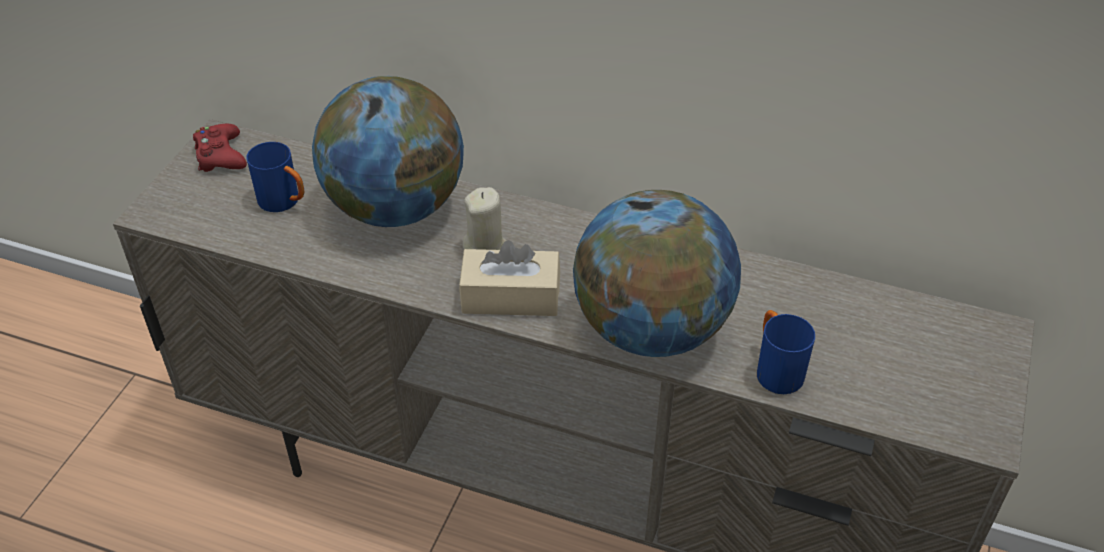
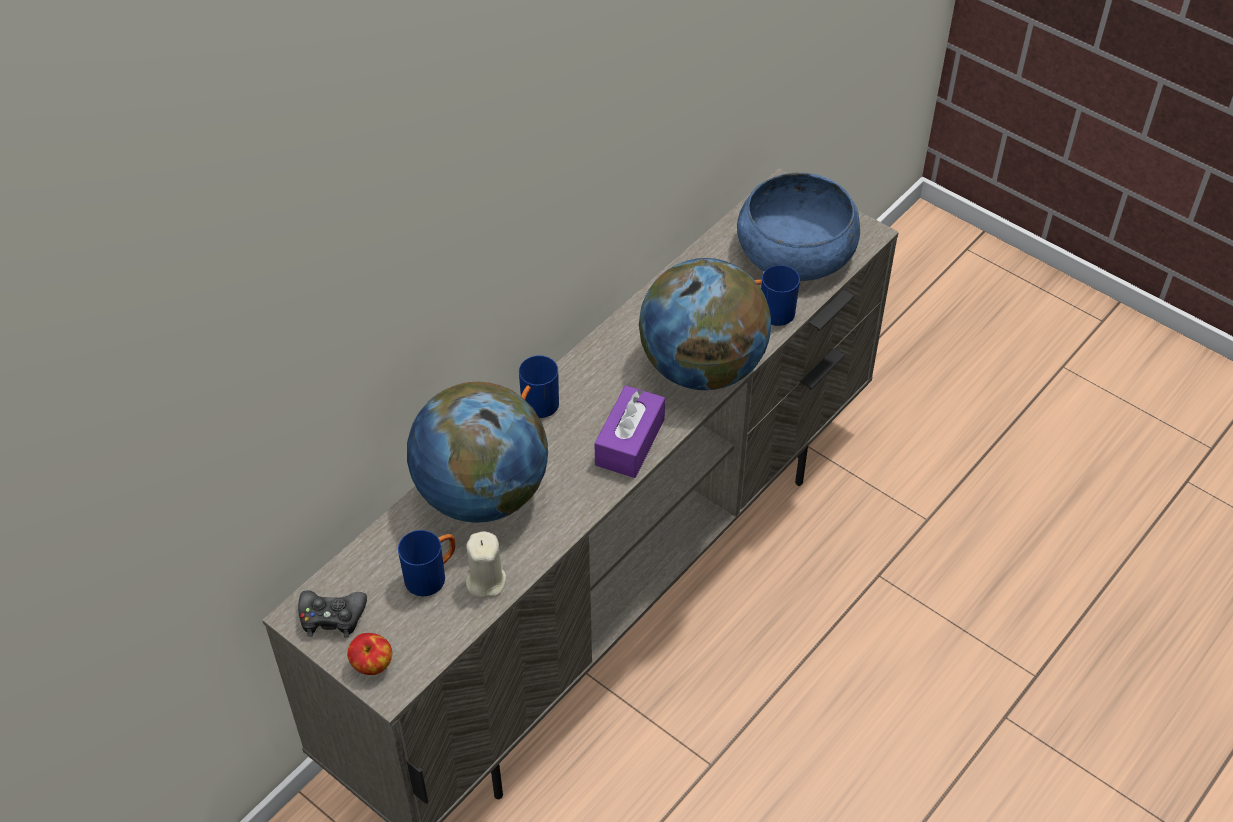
camera: 70 degrees left, 5 degrees up
(172, 194) = (372, 665): none -> apple
(220, 156) = (332, 617): red game controller -> black game controller
(486, 247) = (564, 443): beige candle -> beige candle (485, 581)
(510, 297) = (630, 442): beige tissue box -> purple tissue box
(521, 215) = (536, 410): none -> blue mug
(899, 370) = (795, 251): none -> blue bowl

